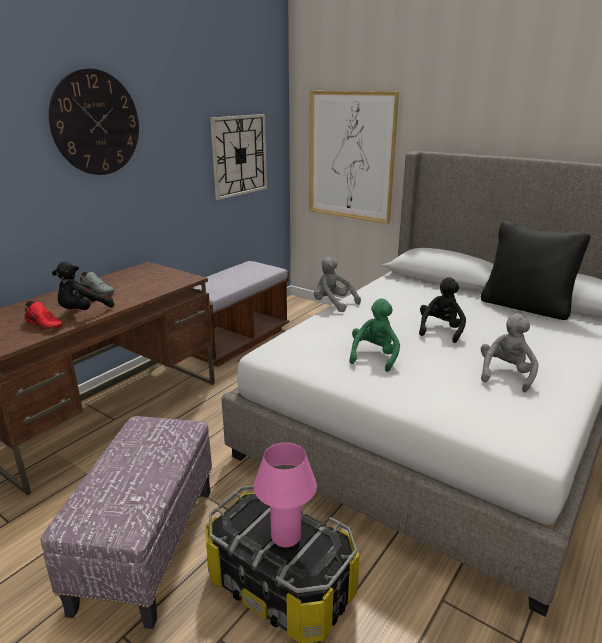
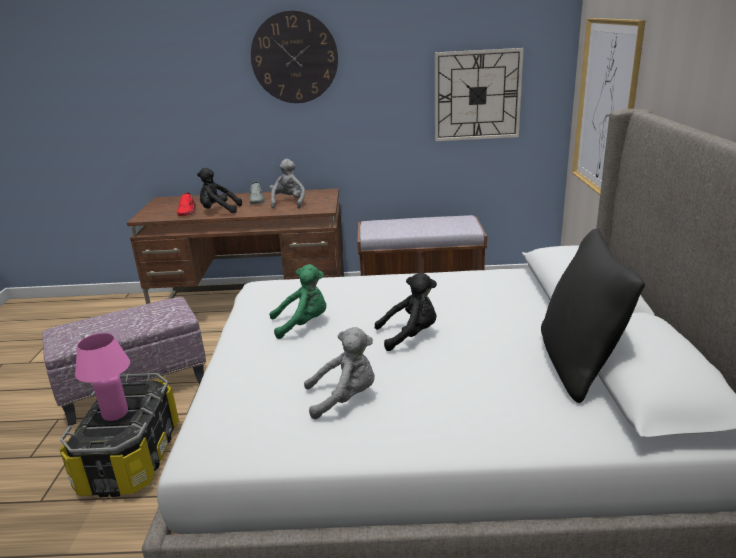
camera: 55 degrees right, 0 degrees up
(333, 304) = (397, 272): grey plush toy -> grey plush toy (288, 203)

